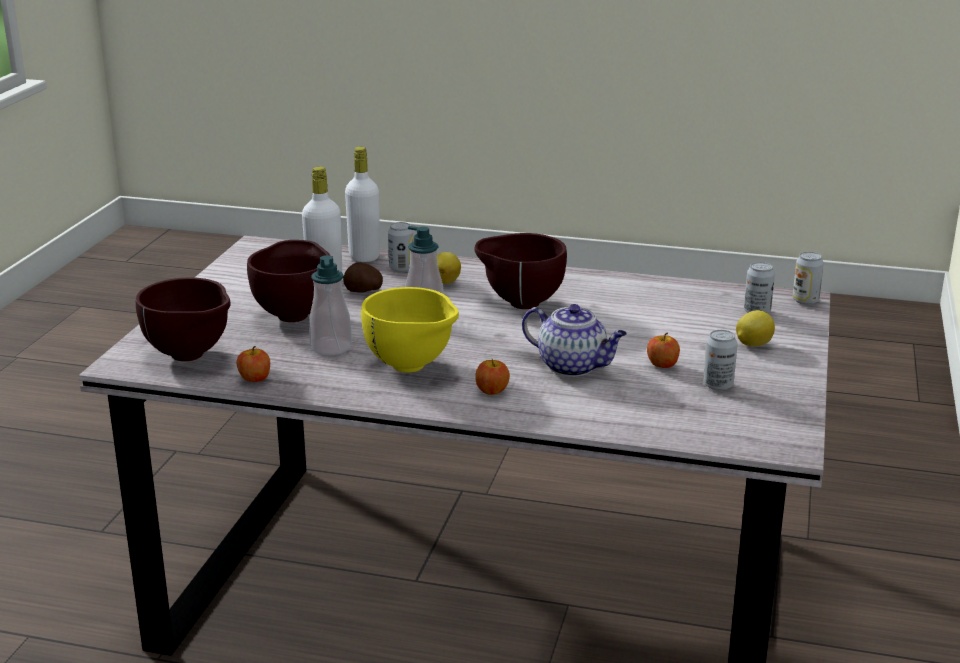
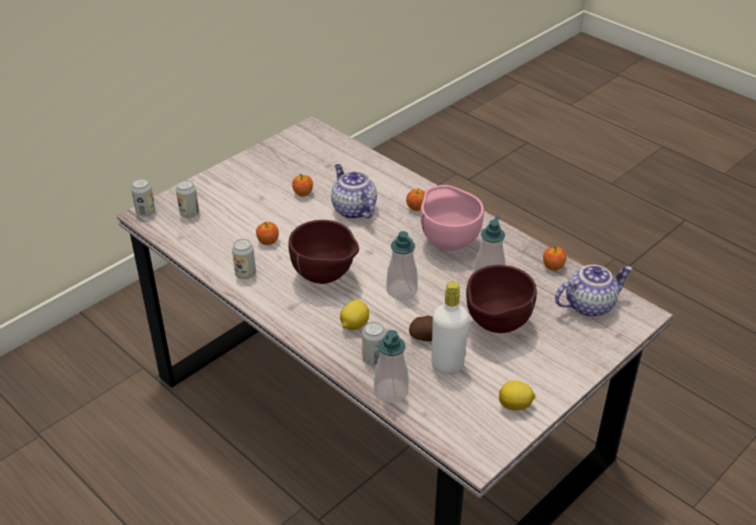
camera: 150 degrees left, 15 degrees up
(191, 356) = (589, 305): brown bowl -> teapot
(364, 256) = (391, 392): white bottle -> soap dispenser
(412, 367) = (448, 242): yellow bowl -> pink bowl
(628, 313) = (268, 241): none -> apple
(718, 385) = (292, 170): can -> can (245, 274)
(752, 344) = (232, 190): lemon -> lemon (515, 406)

